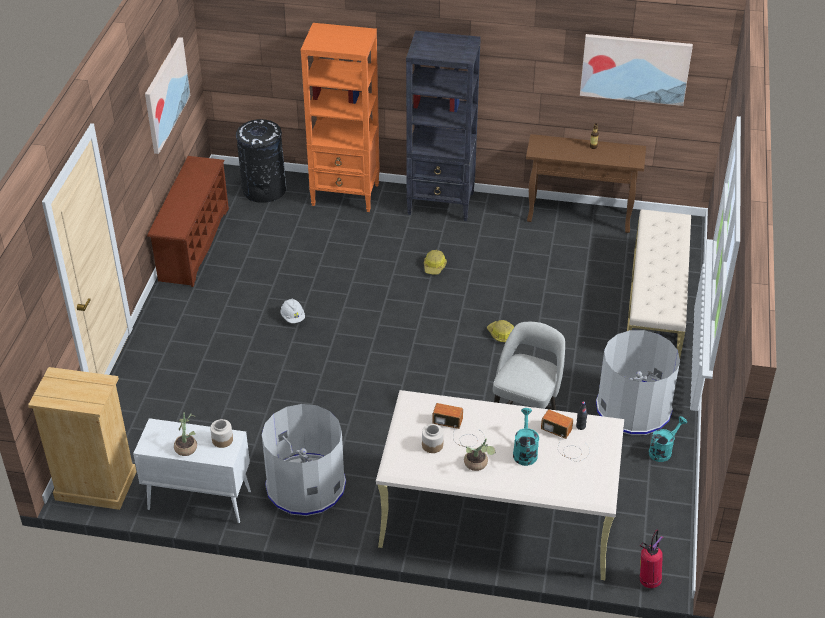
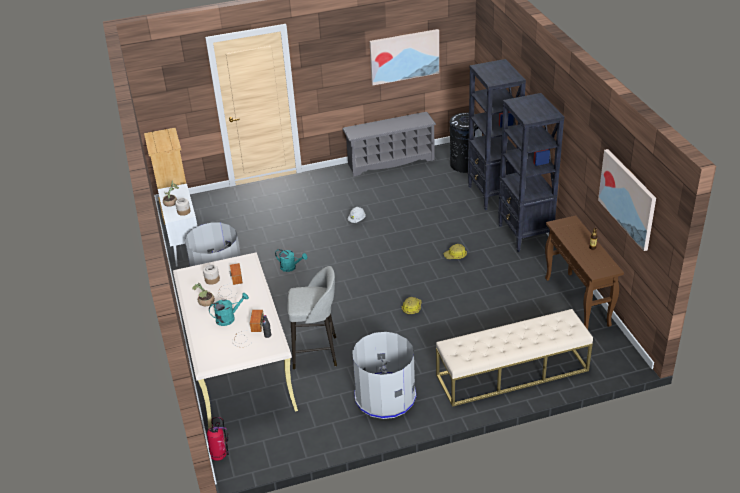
camera: 65 degrees right, 5 degrees down
(193, 244) = (390, 161): brown shoe rack -> grey shoe rack
(346, 195) = (492, 195): orange bookcase -> black bookcase
(663, 450) = (352, 425): turquoise watering can -> turquoise watering can (291, 267)

